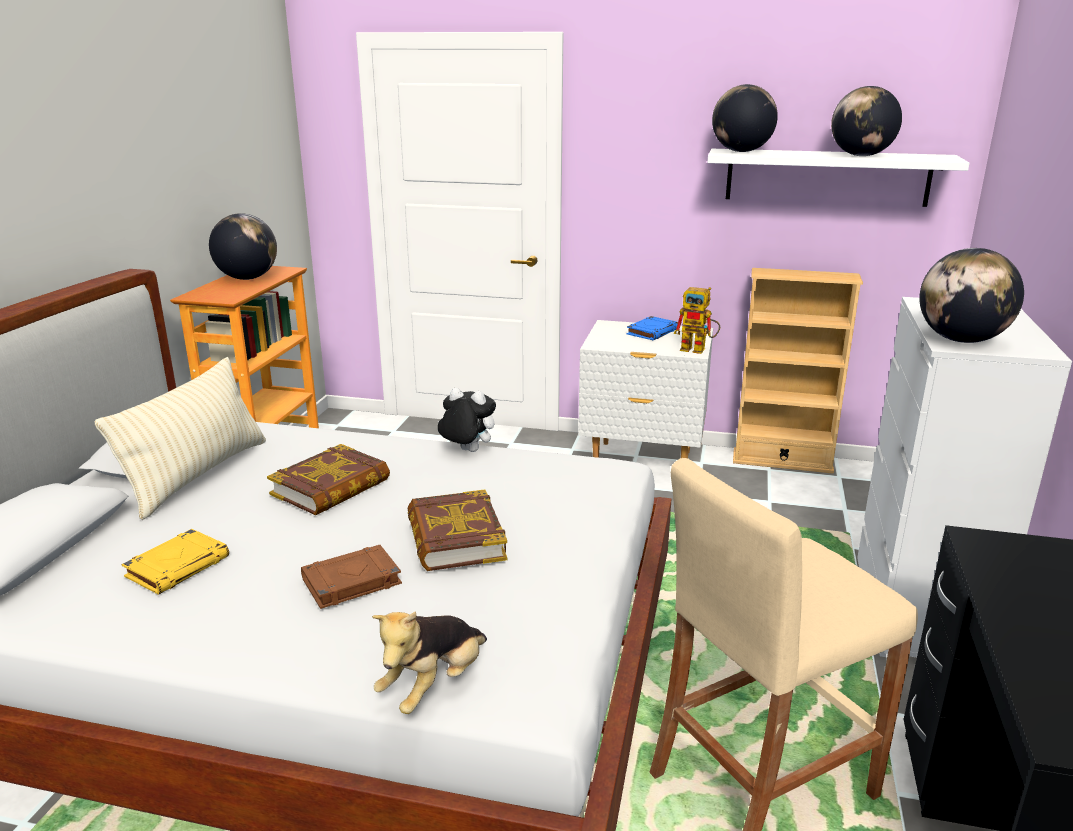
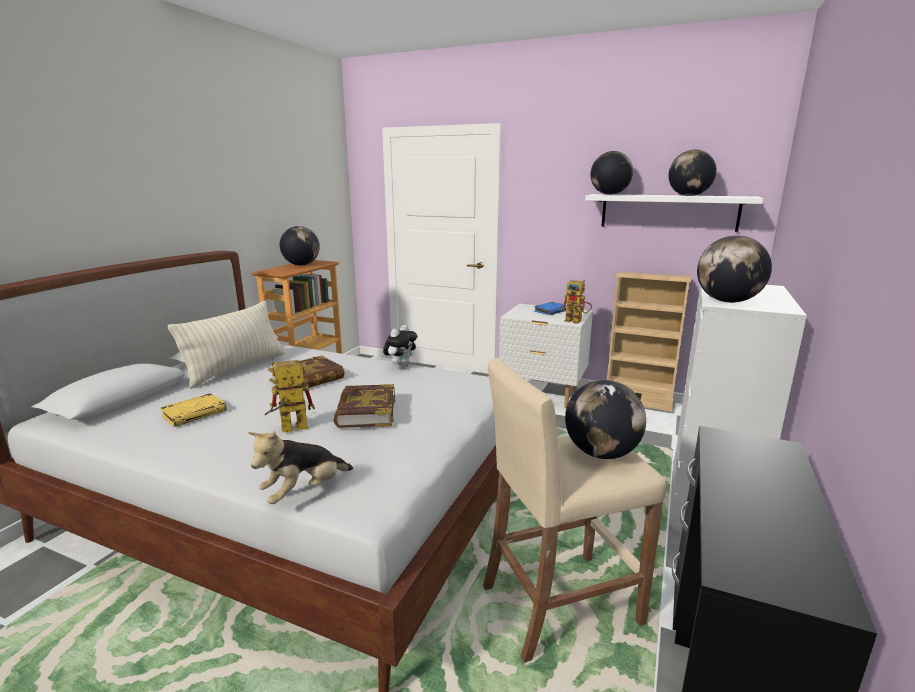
camera: 10 degrees right, 5 degrees down
(350, 582) = (288, 429): brown book -> toy robot
(466, 451) = (401, 367): plush toy -> plush toy turned 90 degrees clockwise
(825, 578) = (601, 453): none -> globe

